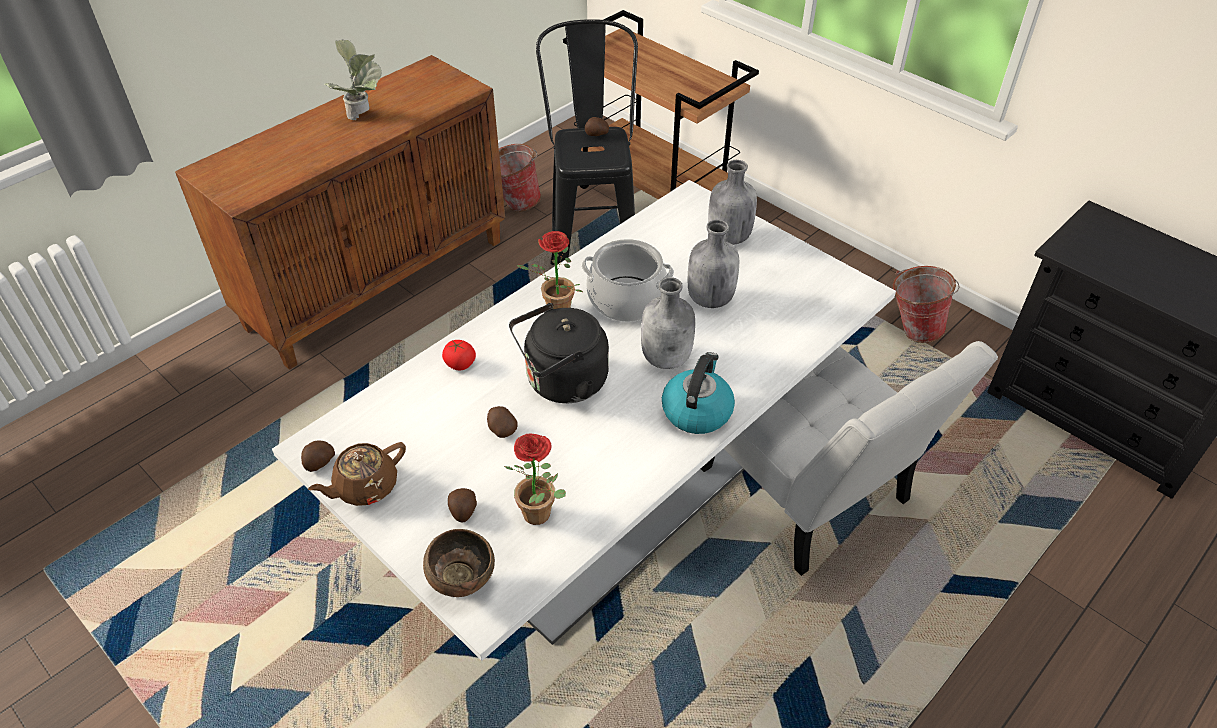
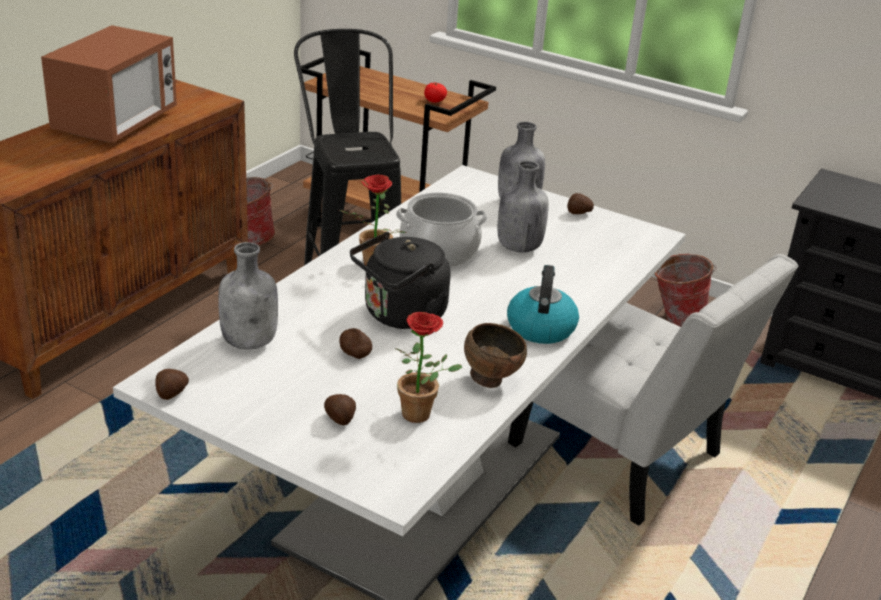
camera: 15 degrees left, 15 degrees down
(363, 116) = (116, 123): potted plant -> microwave
(365, 487) = (228, 408): brown teapot -> none
(460, 364) = (290, 308): tomato -> tomato (434, 101)
(463, 584) = (363, 473): brown bowl -> brown bowl (491, 380)
(596, 134) = (357, 137): potato -> potato (578, 213)
(667, 358) = (496, 292): grey bottle -> grey bottle (250, 342)

